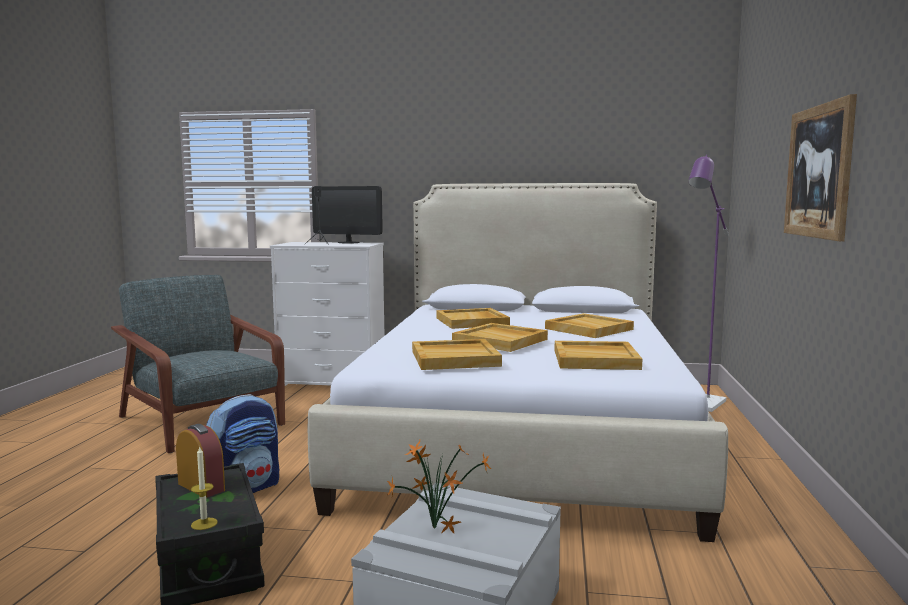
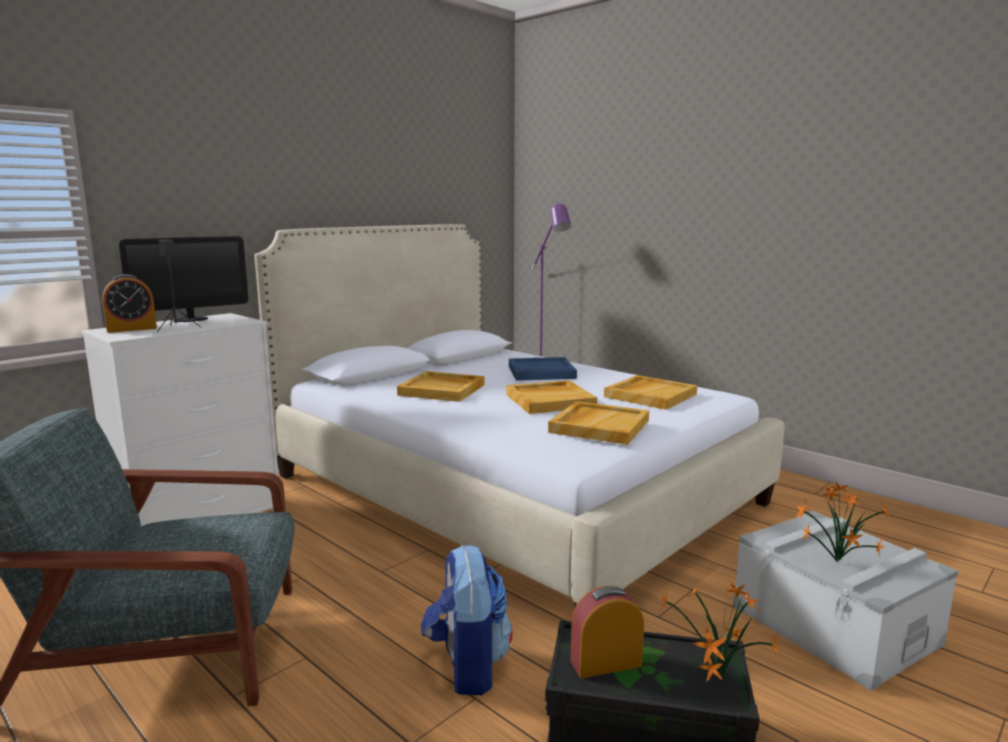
camera: 55 degrees left, 5 degrees up
(204, 524) = (718, 680): candle -> potted plant
(304, 243) = (131, 329): none -> alarm clock
(588, 329) = (540, 372): beige tray -> blue tray
(818, 172) = (709, 224): picture -> none

